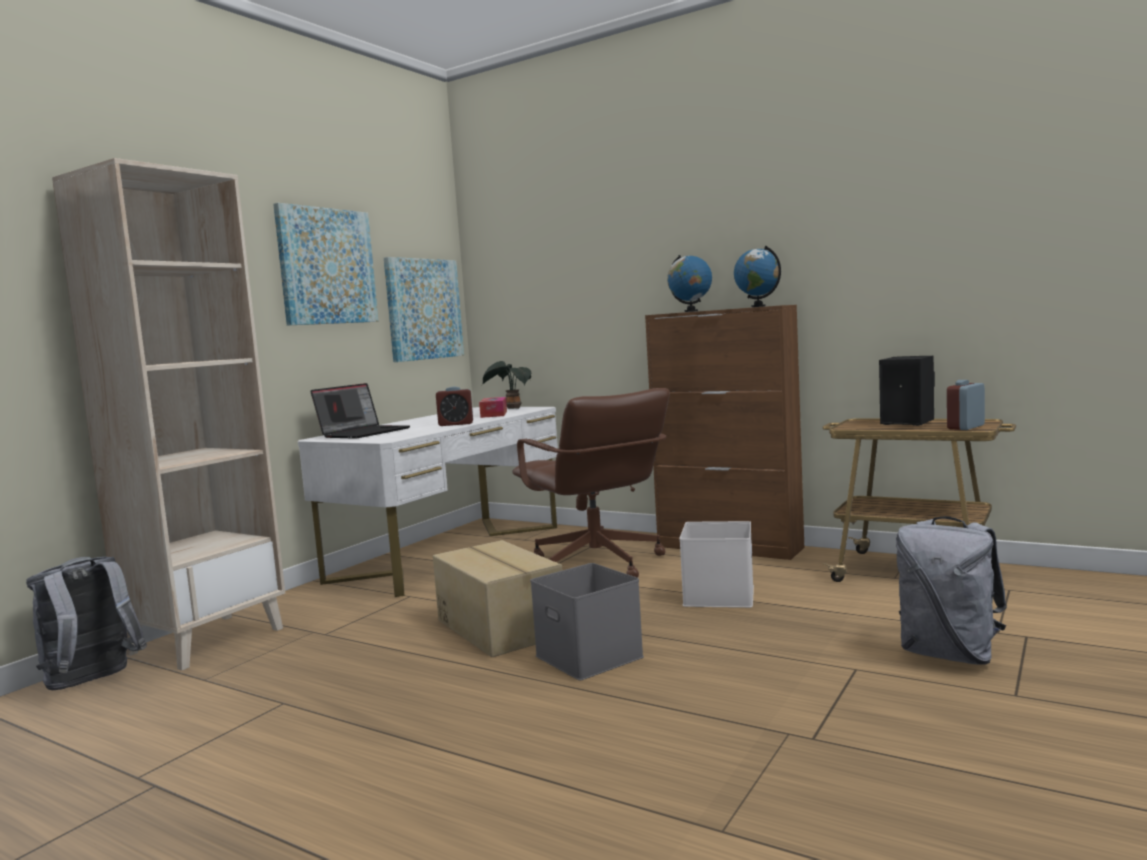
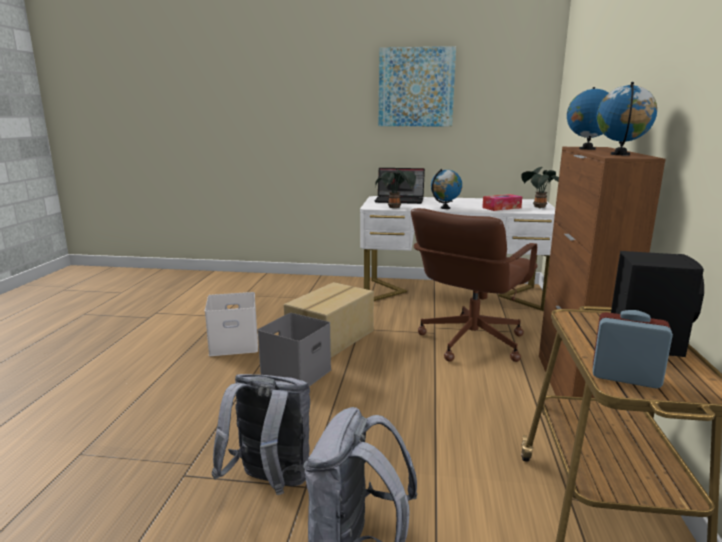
camera: 65 degrees right, 10 degrees up
(92, 683) = (237, 279): grey backpack -> grey backpack (270, 483)
(207, 640) = (286, 282): beige bookcase -> none
(412, 434) = (395, 208): none -> potted plant
(423, 309) = (505, 118): picture -> none
(456, 424) = (445, 208): alarm clock -> globe
(717, 595) = (439, 400): white storage box -> white storage box (235, 343)

